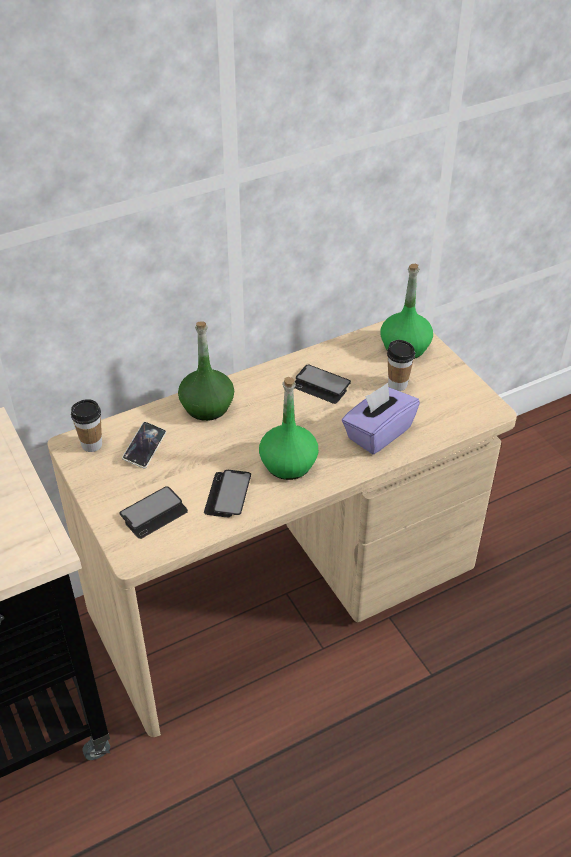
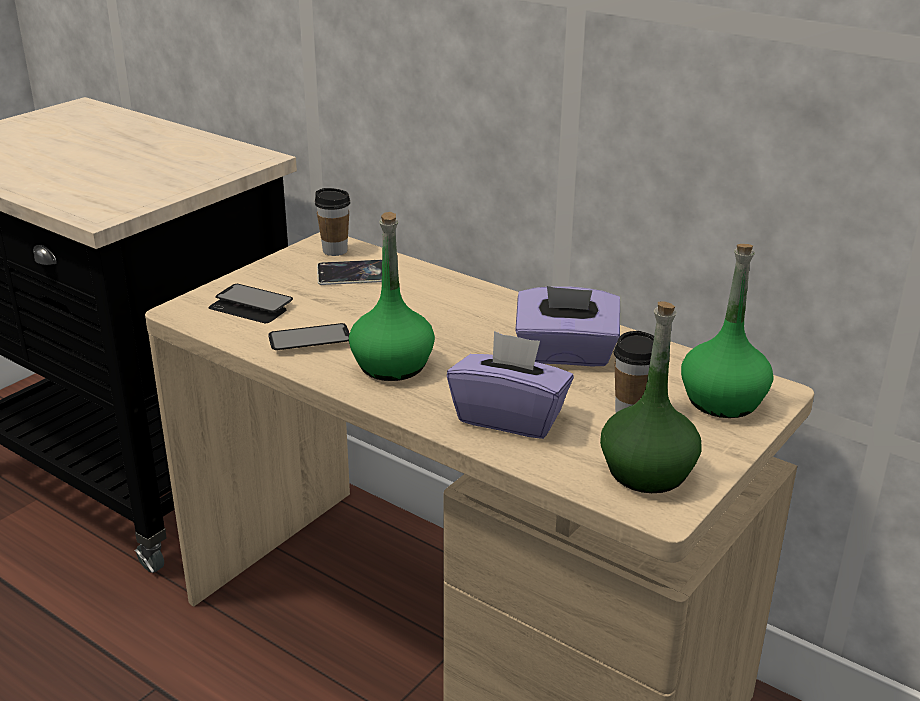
camera: 65 degrees right, 15 degrees down
(207, 406) = (451, 293): green bottle -> green bottle (647, 472)
(321, 385) = (565, 354): phone -> purple tissue box

